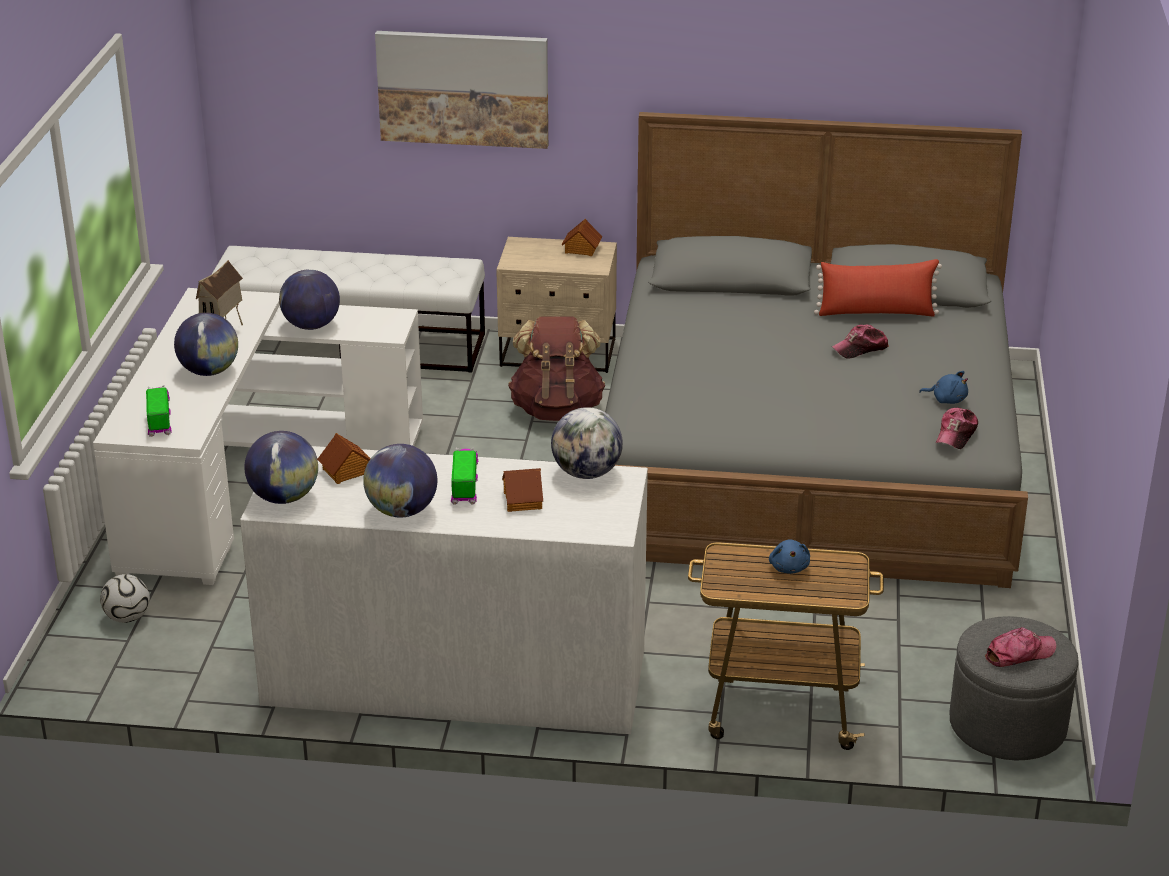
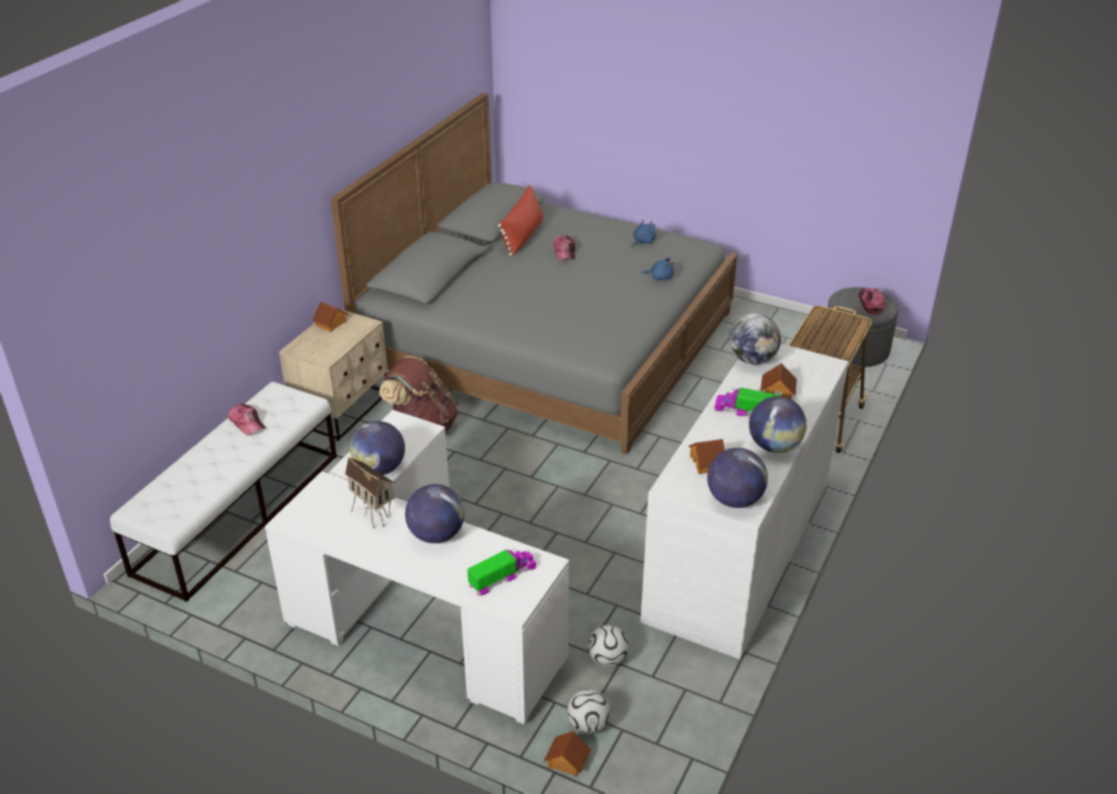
camera: 70 degrees left, 5 degrees up
(75, 614) = (567, 761): none -> toy house
(159, 418) = (502, 577): toy truck -> toy truck turned 135 degrees clockwise
(226, 612) = (608, 659): none -> football
(463, 88) = (231, 251): picture -> none
(789, 567) = (820, 334): blue plush toy -> blue plush toy (660, 277)
(956, 434) = (684, 249): cap -> cap (247, 423)

